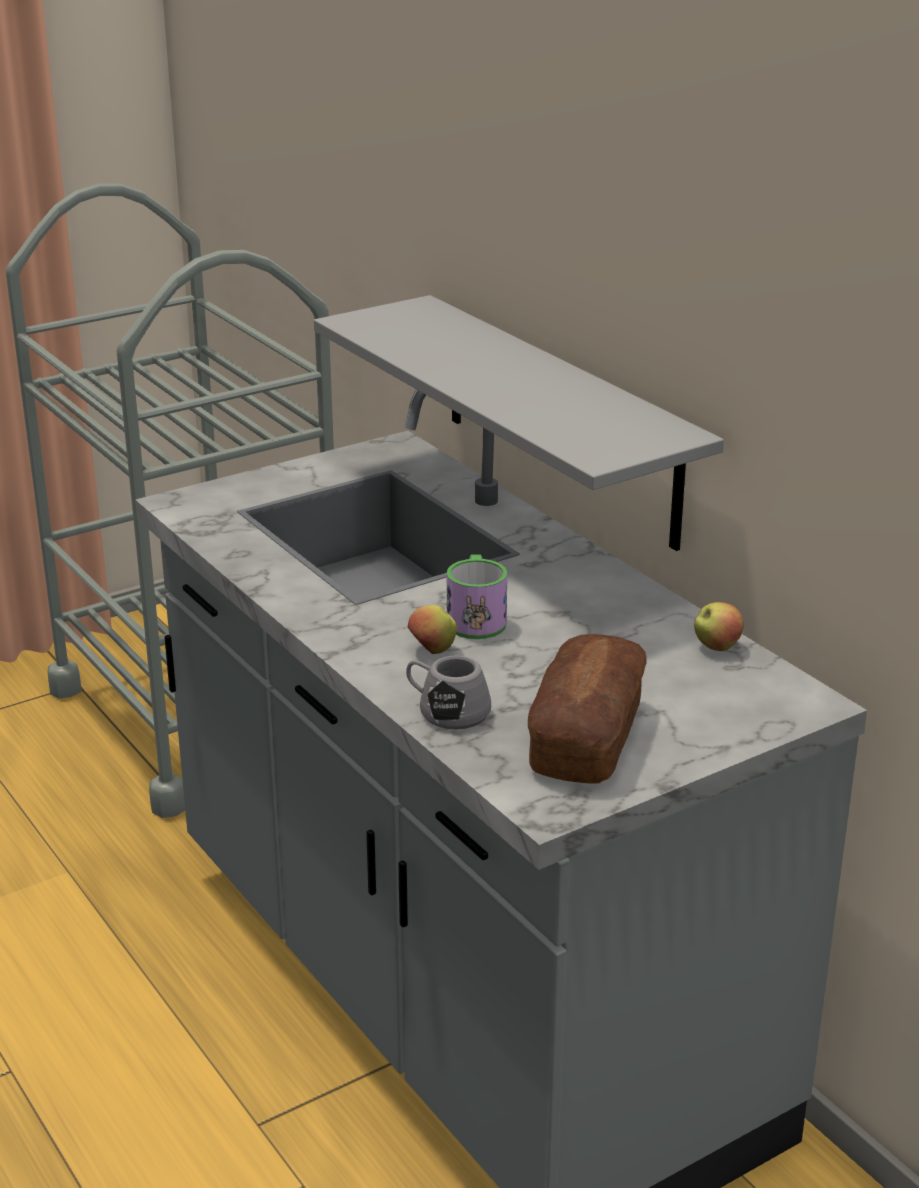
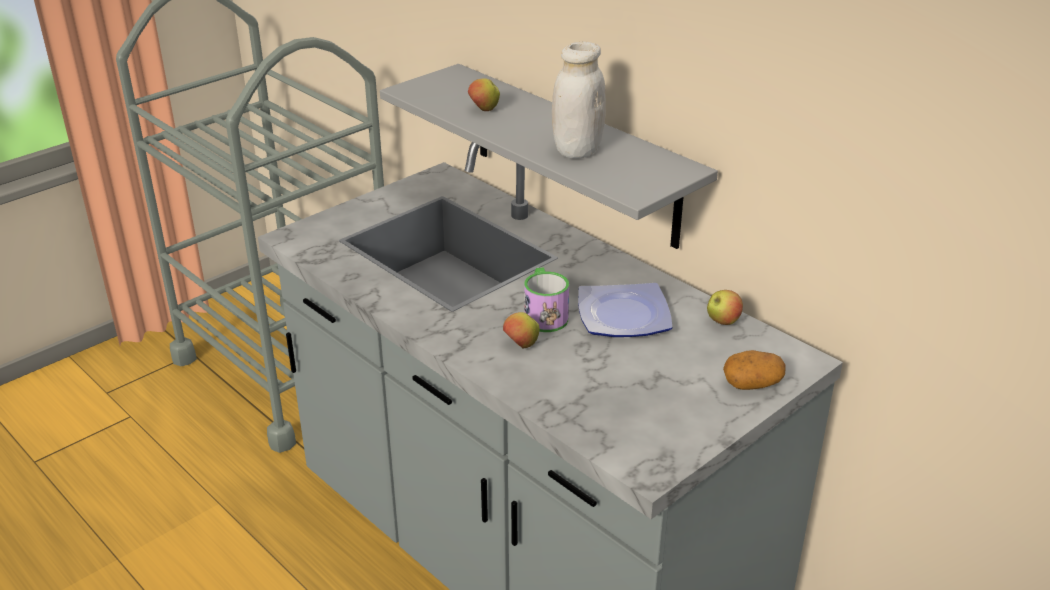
camera: 10 degrees left, 5 degrees up
(440, 349) = (484, 110): none -> apple
(446, 711) = (548, 395): grey mug -> none
(543, 403) = (577, 150): none -> white jar
(585, 628) = (625, 315): none -> plate
(586, 737) = (656, 407): bread -> none
(729, 722) = (752, 383): none -> potato

